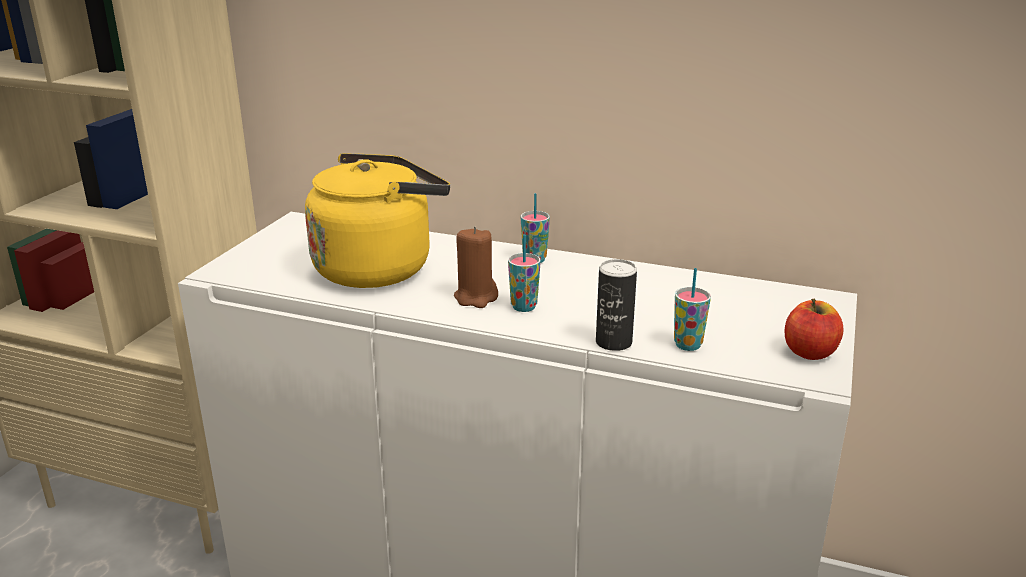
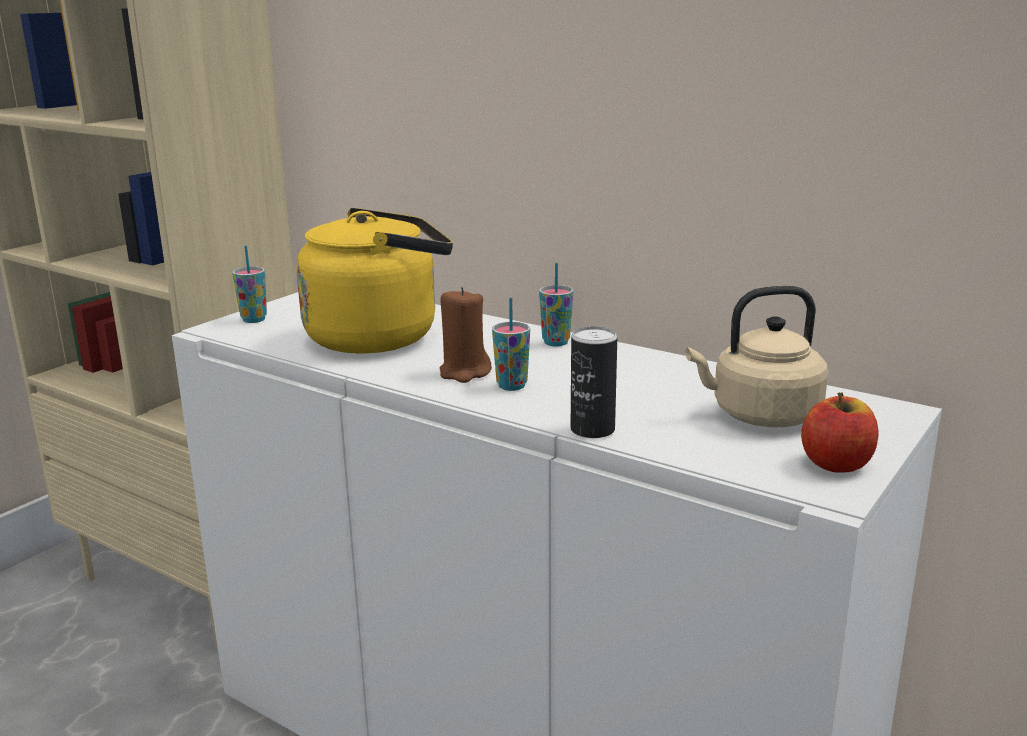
camera: 15 degrees right, 5 degrees down
(688, 345) = (682, 441): cup -> cup (254, 319)
(733, 315) = (760, 416): none -> beige kettle

